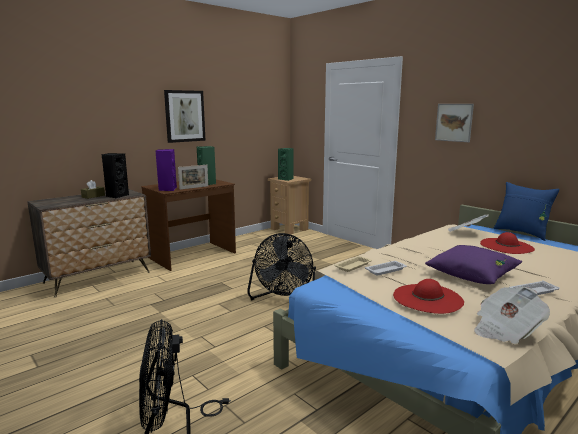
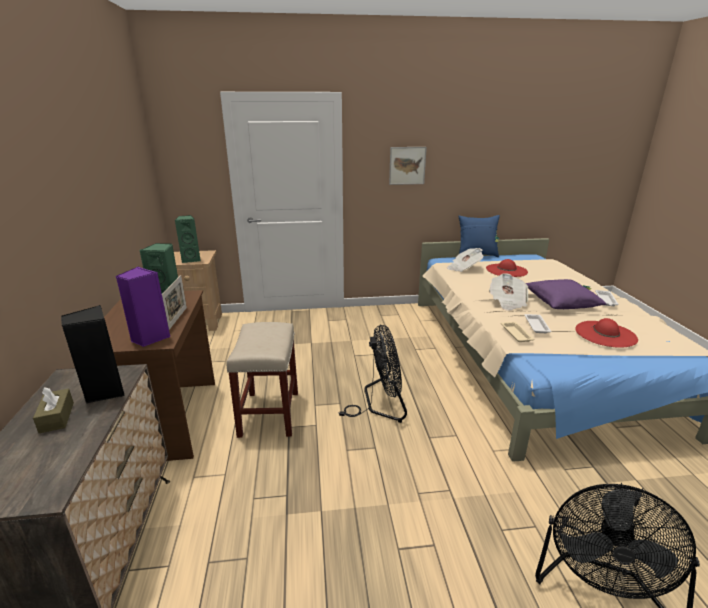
camera: 55 degrees left, 10 degrees up
(184, 116) = (77, 199): picture -> none
(226, 274) = (269, 414): none -> beige stool
(283, 298) = (378, 401): black fan -> black fan turned 60 degrees counterclockwise
(505, 330) = (663, 333): newspaper -> newspaper (507, 302)

